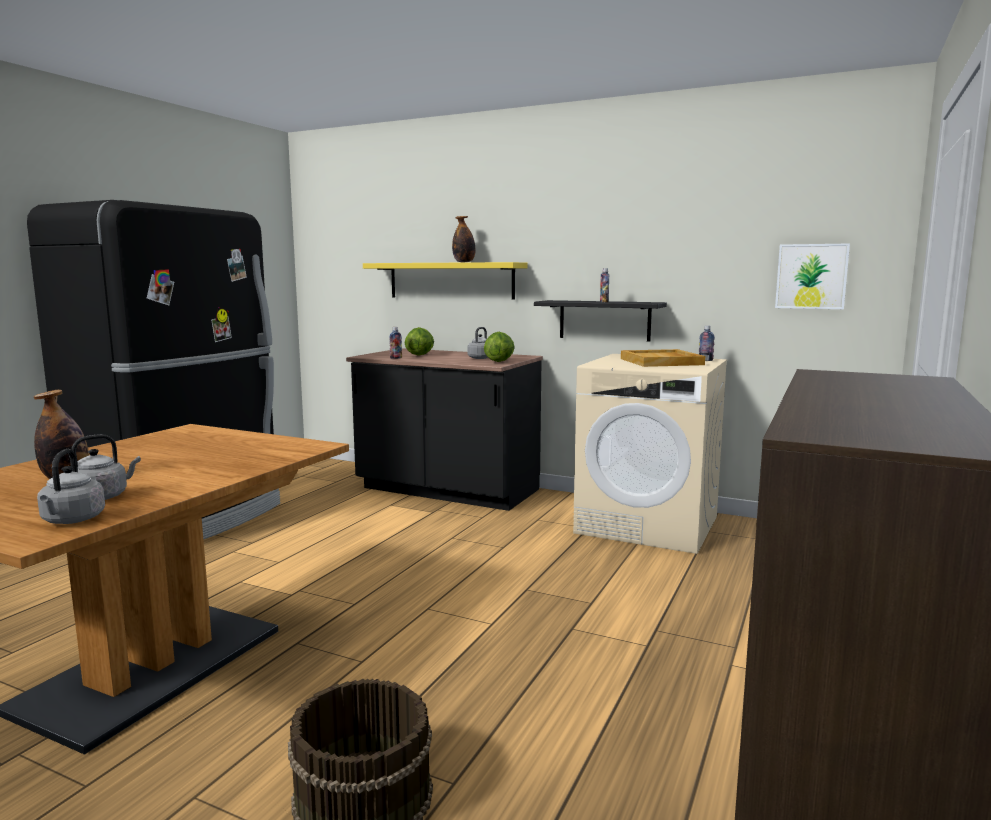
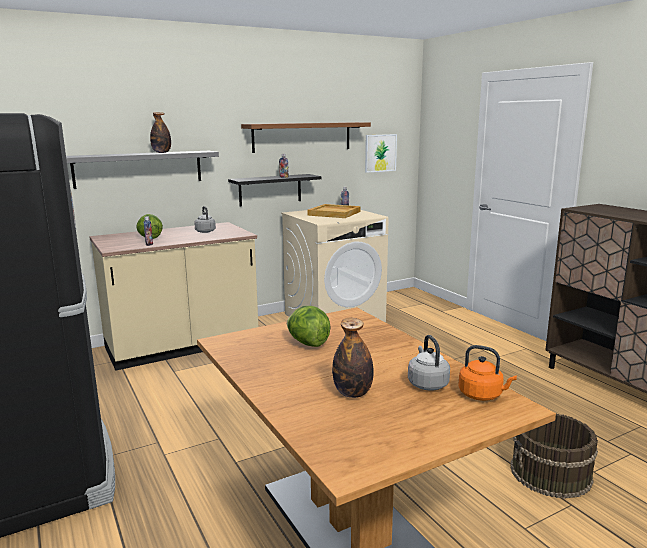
camera: 55 degrees left, 5 degrees up
(72, 520) = (482, 395): grey kettle -> orange kettle
(447, 490) = (182, 346): black counter -> beige counter
(451, 280) = (138, 168): yellow shelf -> grey shelf
(499, 361) = (232, 231): lettuce -> lettuce (307, 343)
(659, 247) = (302, 137): none -> brown shelf

